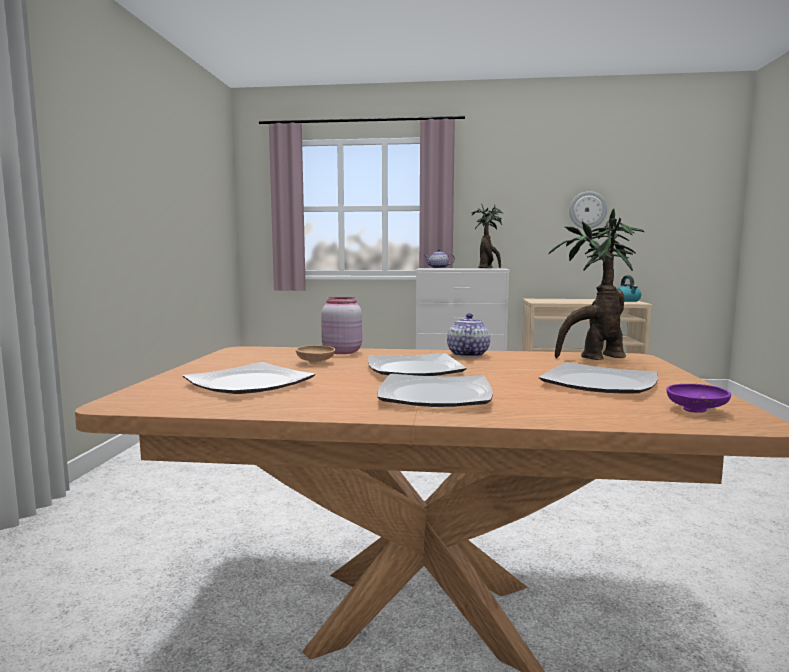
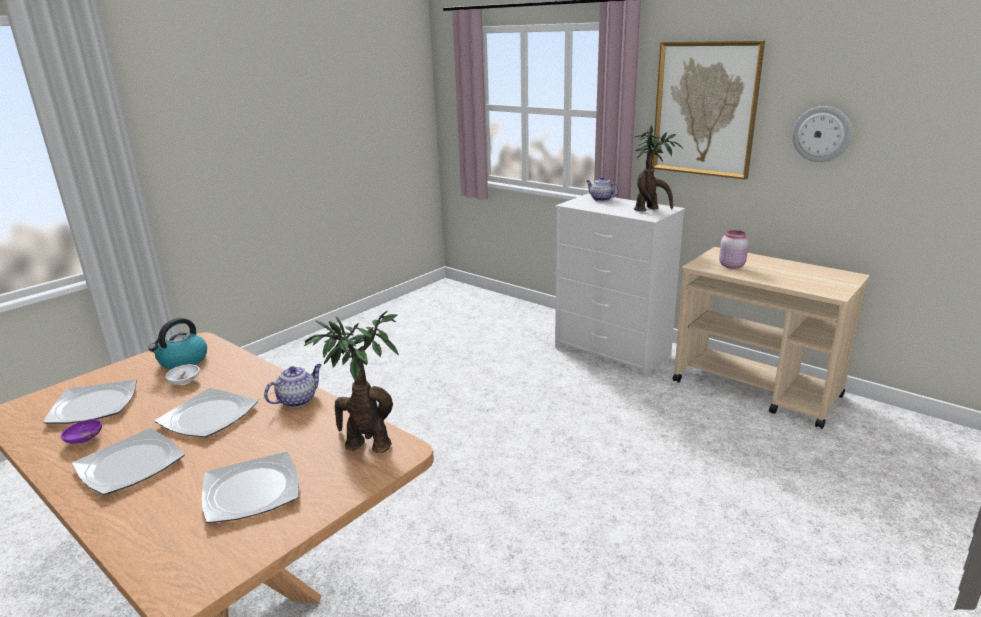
camera: 35 degrees right, 15 degrees up
(315, 363) = (185, 382): brown bowl -> white bowl
(341, 352) = (238, 365): pink jar -> pink jar (731, 265)
(504, 199) = (705, 109): none -> picture
(626, 301) = (838, 281): kettle -> kettle (183, 361)
(696, 410) = (198, 561): purple bowl -> purple bowl (84, 440)

